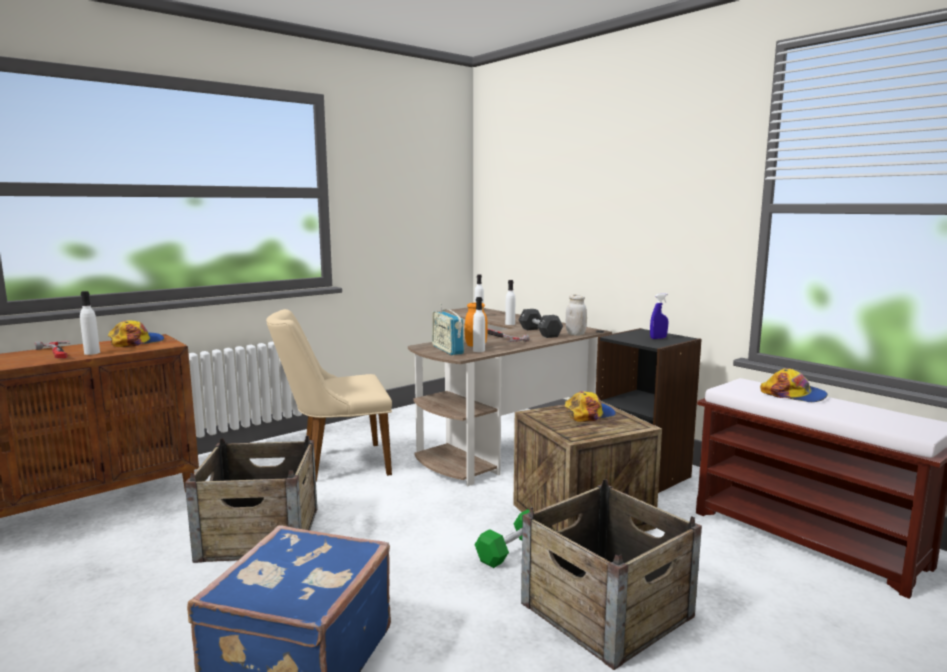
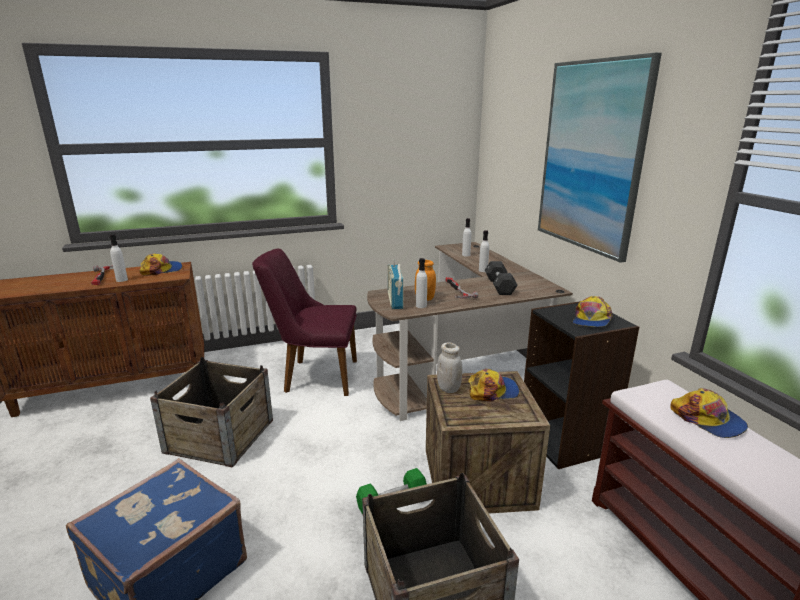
camera: 20 degrees right, 10 degrees up
(336, 464) = (313, 376): beige chair -> purple chair
(575, 334) = (531, 293): white jar -> white jar (448, 388)
(617, 195) = (591, 157): none -> picture
(658, 338) = (591, 320): blue spray bottle -> cap

